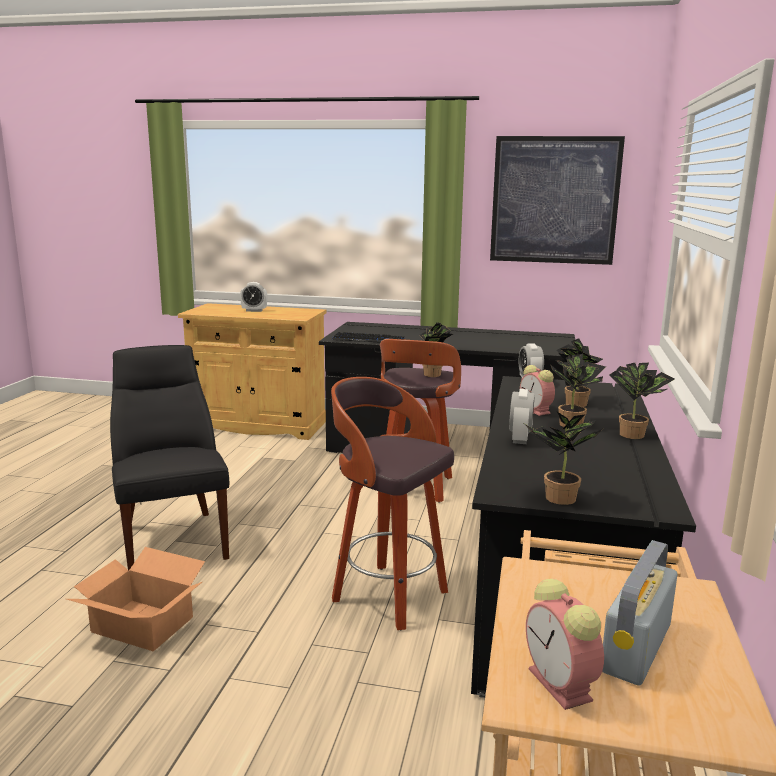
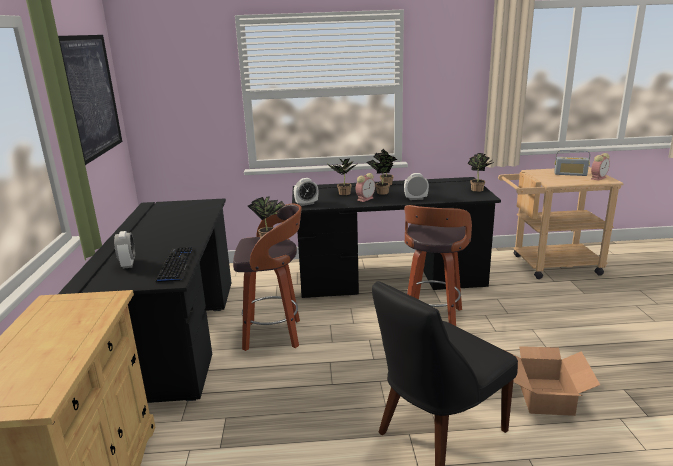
camera: 105 degrees left, 5 degrees up
(254, 310) = (39, 344): alarm clock -> alarm clock (128, 264)

